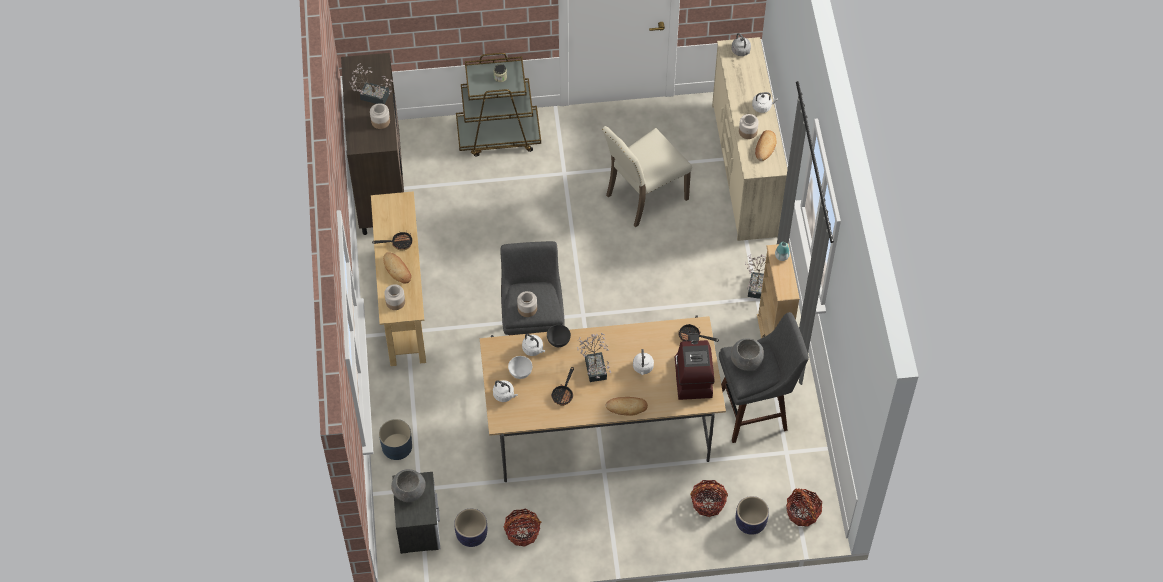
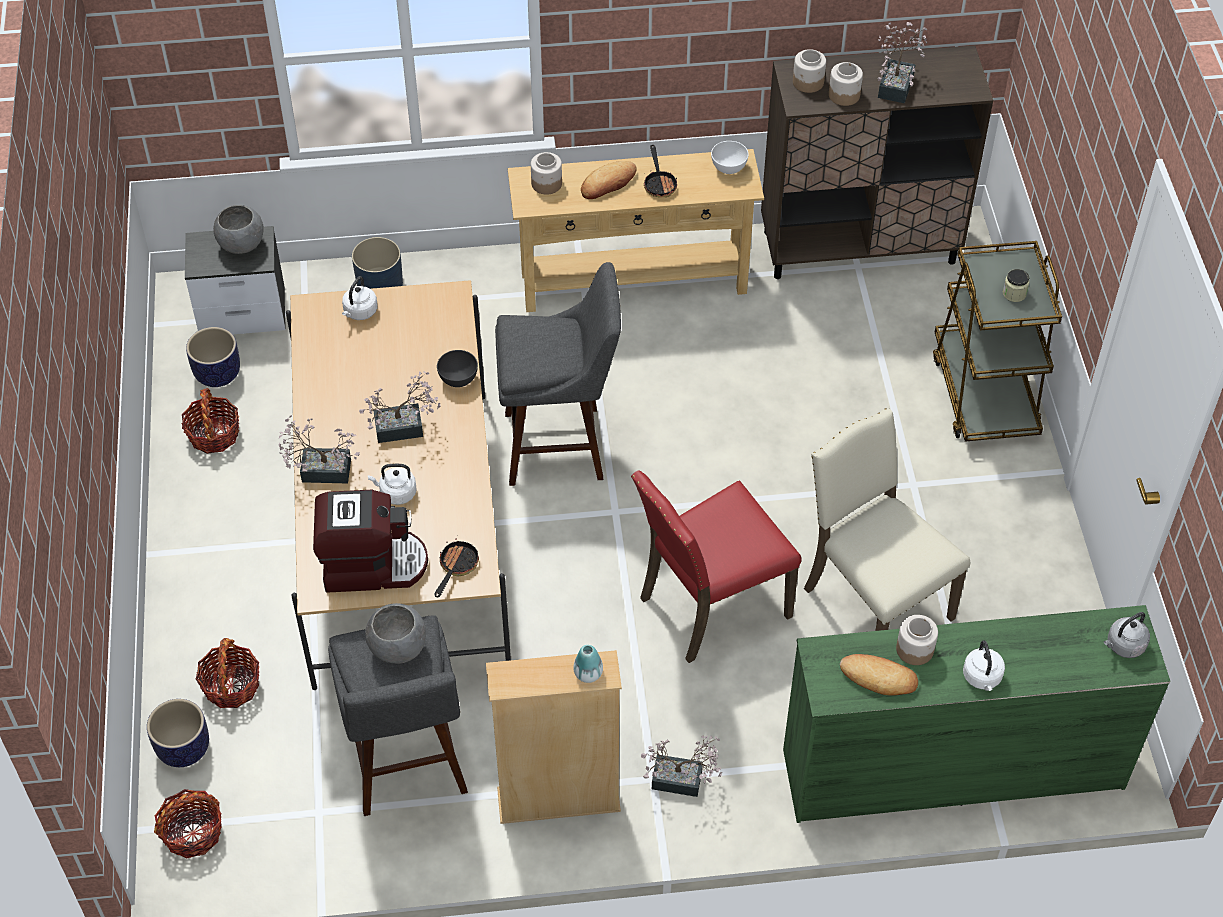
camera: 90 degrees right, 5 degrees down
(520, 372) = (401, 331): white bowl -> white bowl (729, 168)
(527, 309) = (525, 339): jar -> jar (808, 82)
(533, 349) = (444, 347): white kettle -> none
(563, 394) = (355, 386): frying pan -> none
(626, 407) = (320, 470): bread -> potted plant
(648, 270) = (710, 606): none -> red chair
(744, 171) = (951, 768): beige dresser -> green dresser

